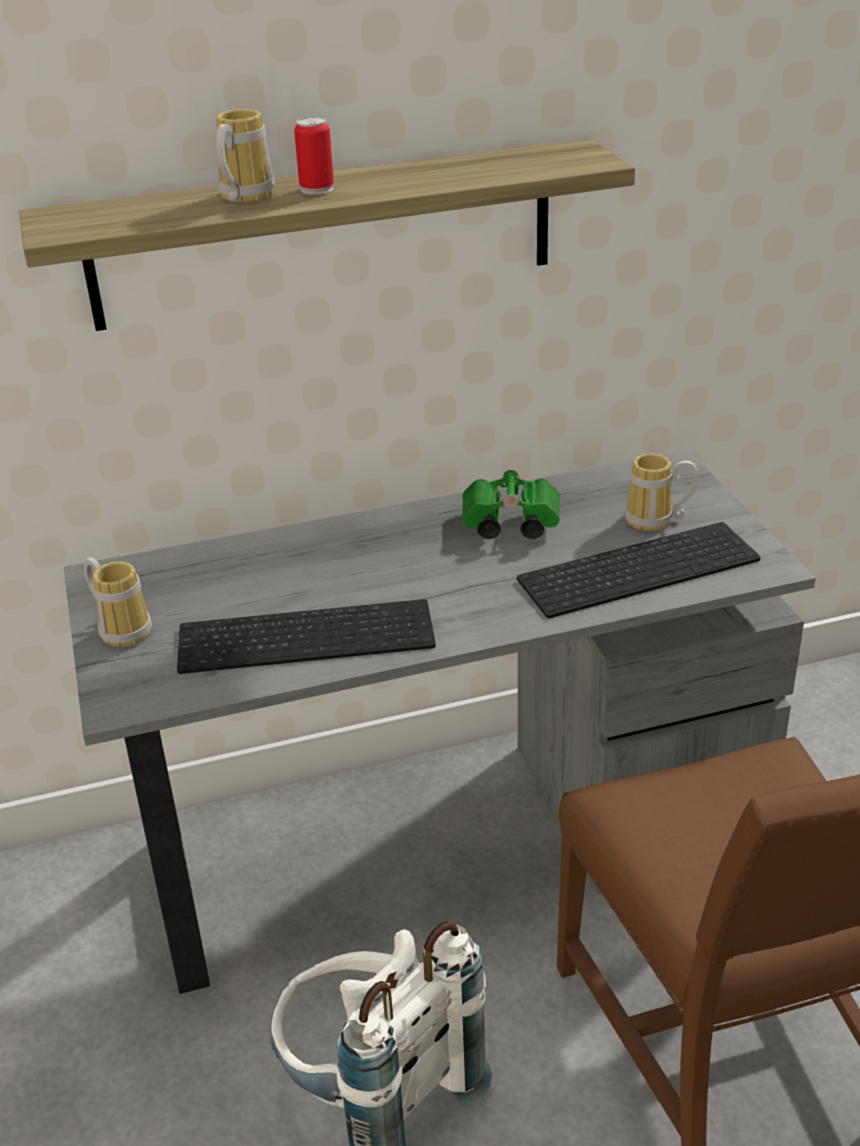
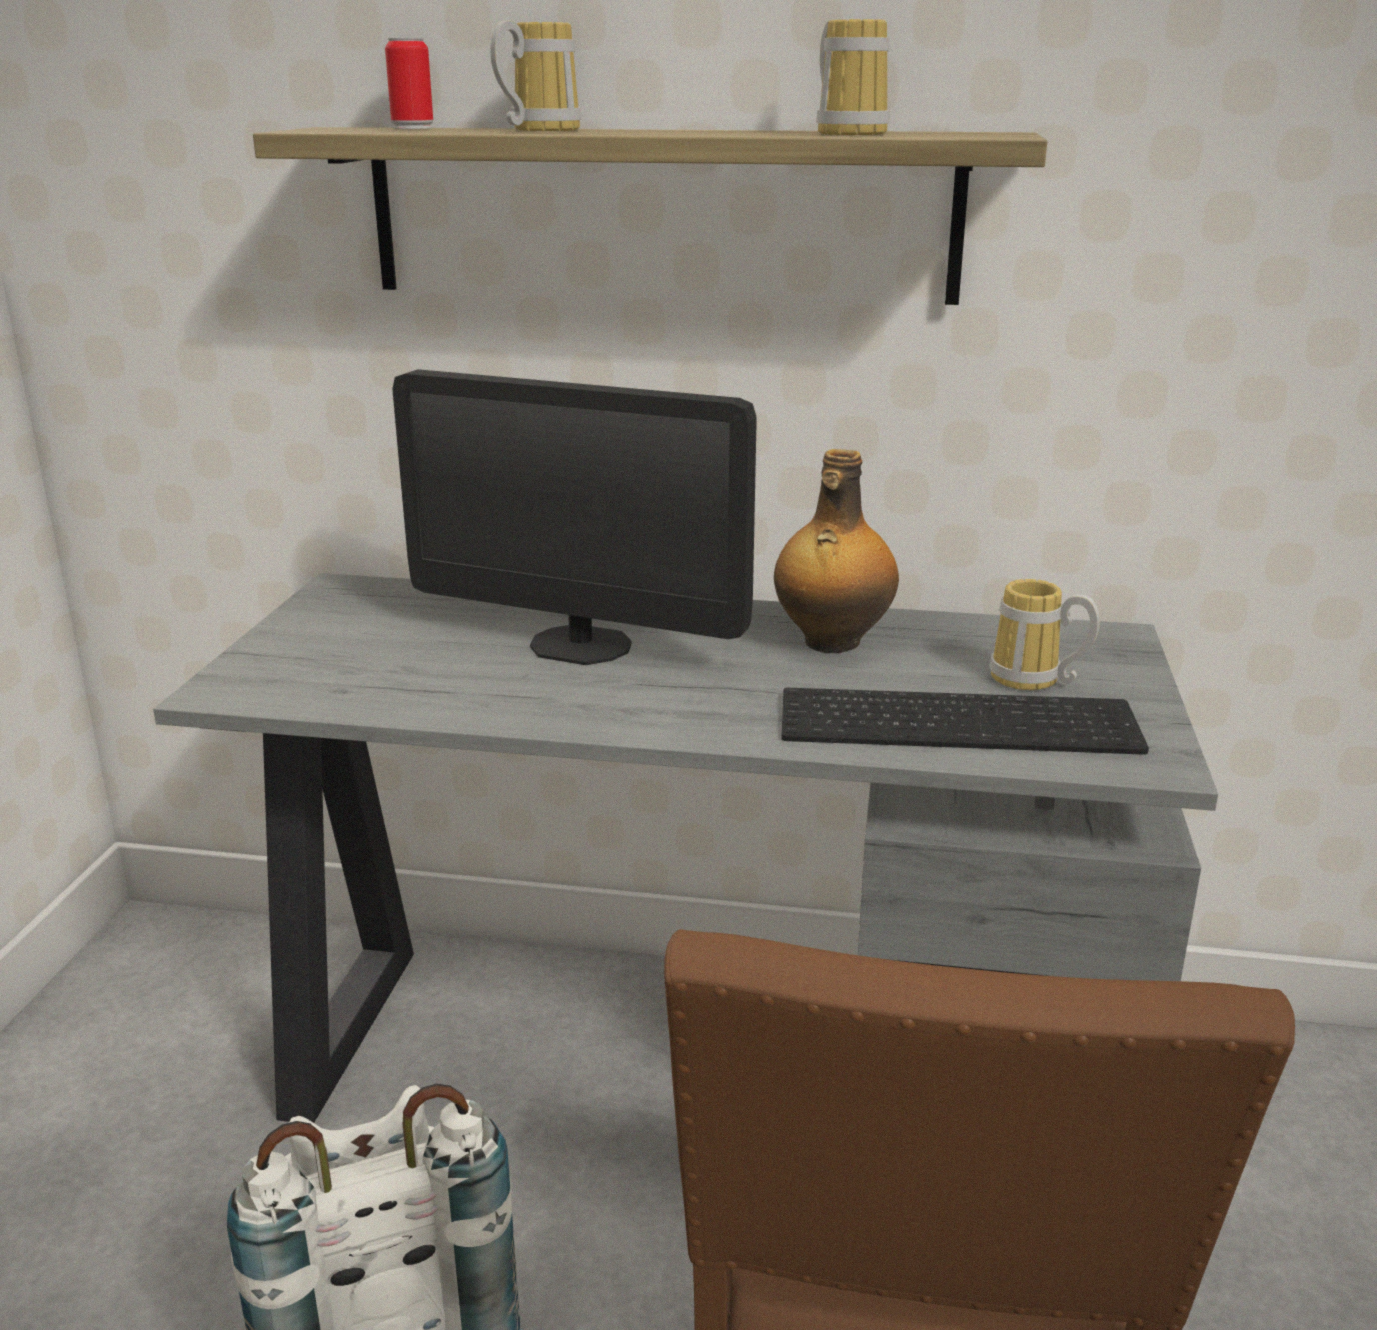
camera: 25 degrees right, 10 degrees down
(123, 628) = (307, 632): mug -> mug (850, 133)
(308, 634) = (484, 684): keyboard -> none
(317, 189) = (626, 131): can -> can (412, 128)
(341, 578) = (581, 645): none -> monitor
(507, 525) = (831, 643): green binoculars -> bottle

